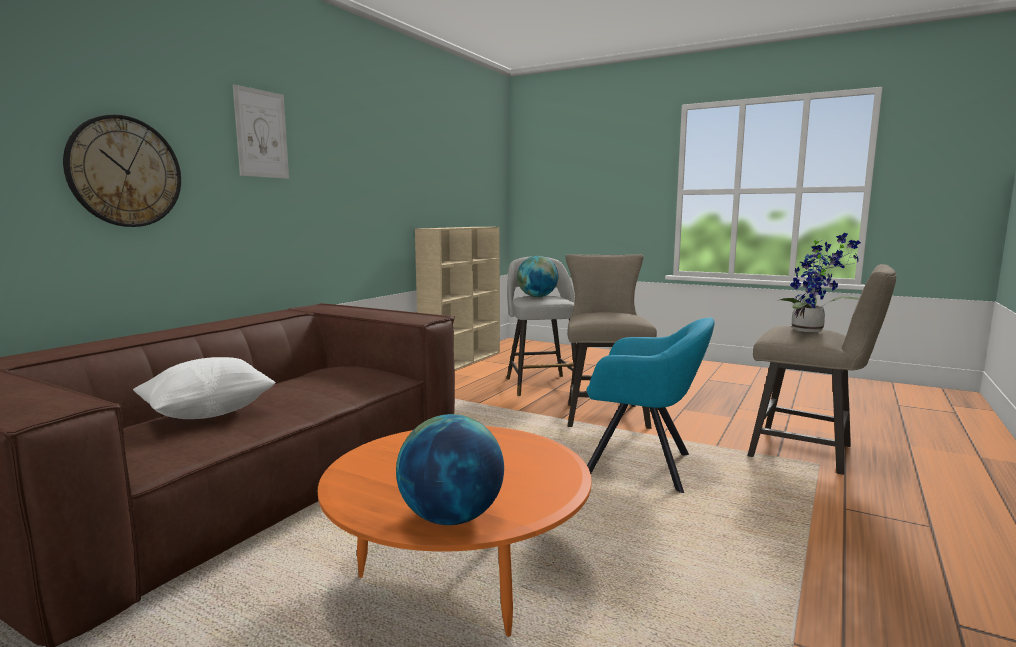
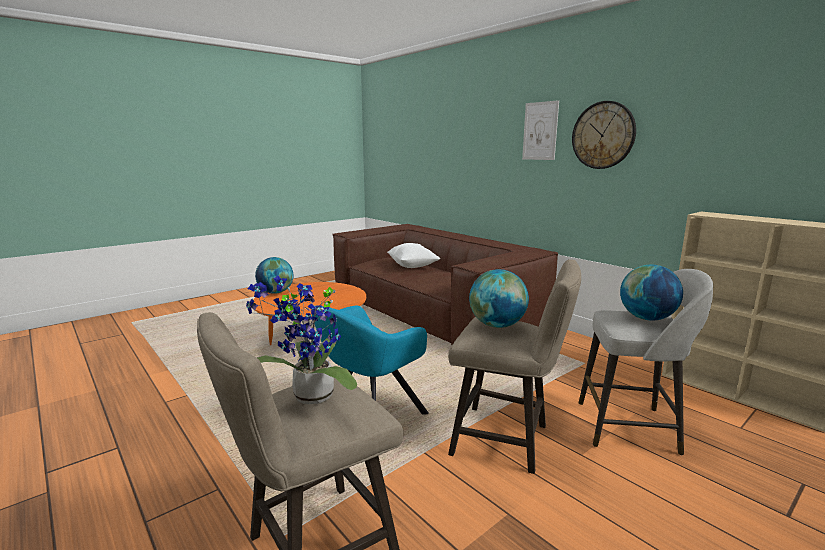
camera: 110 degrees right, 5 degrees up
(125, 172) = (472, 160): wall clock -> wall clock (603, 135)
(607, 313) = (497, 325): none -> globe

